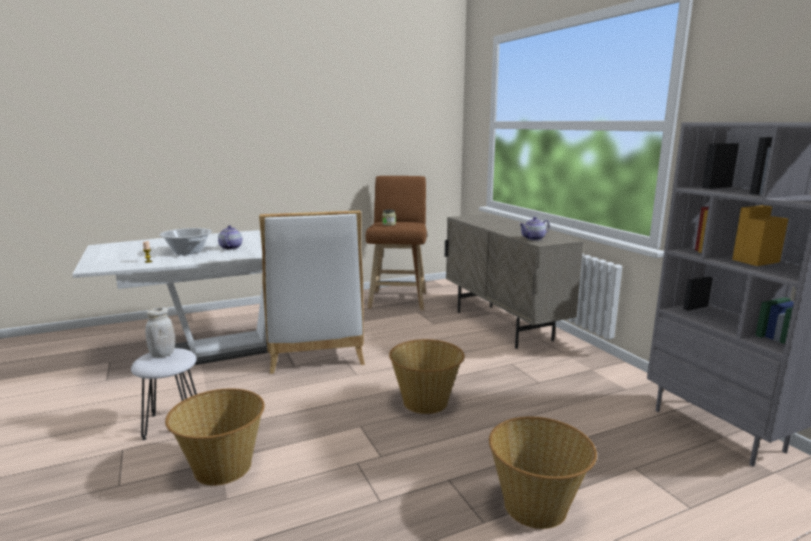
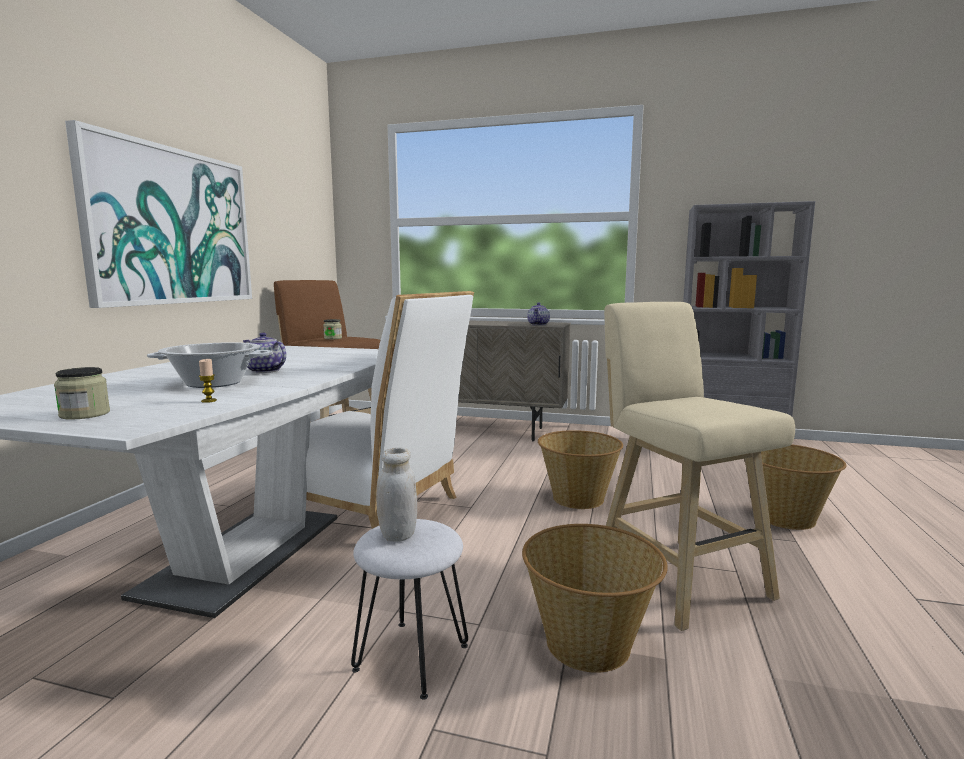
camera: 50 degrees left, 5 degrees down
(108, 258) = (85, 414): none -> jar
(290, 144) = (172, 227): none -> picture
(340, 476) = (676, 576): none -> beige stool

